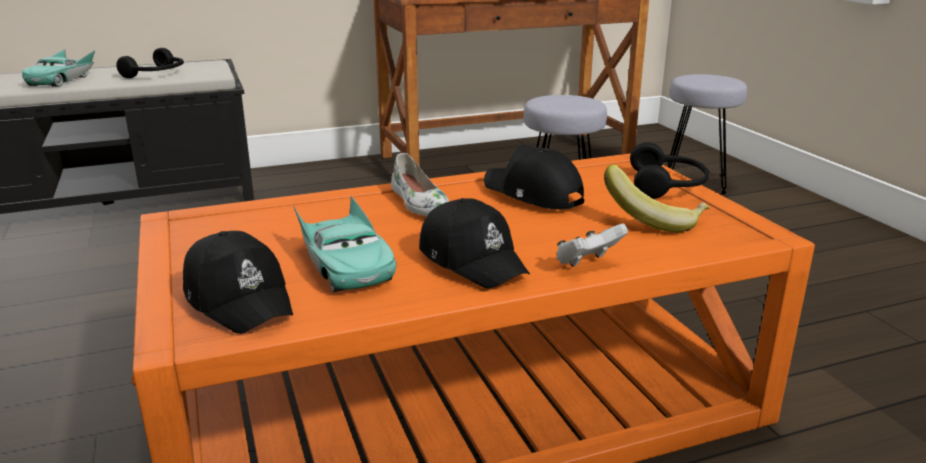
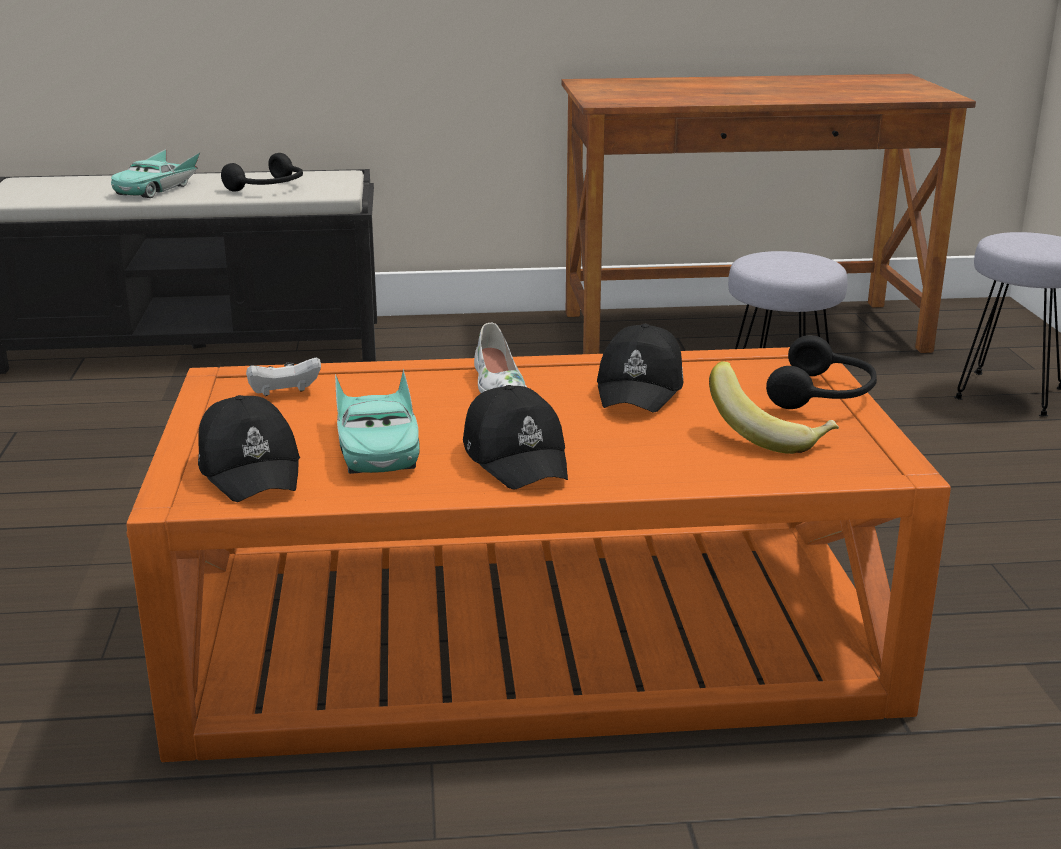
camera: 15 degrees right, 0 degrees up
(532, 194) = (641, 388): black cap -> black cap turned 135 degrees counterclockwise
(587, 262) = (645, 475): white game controller -> white game controller (284, 394)

